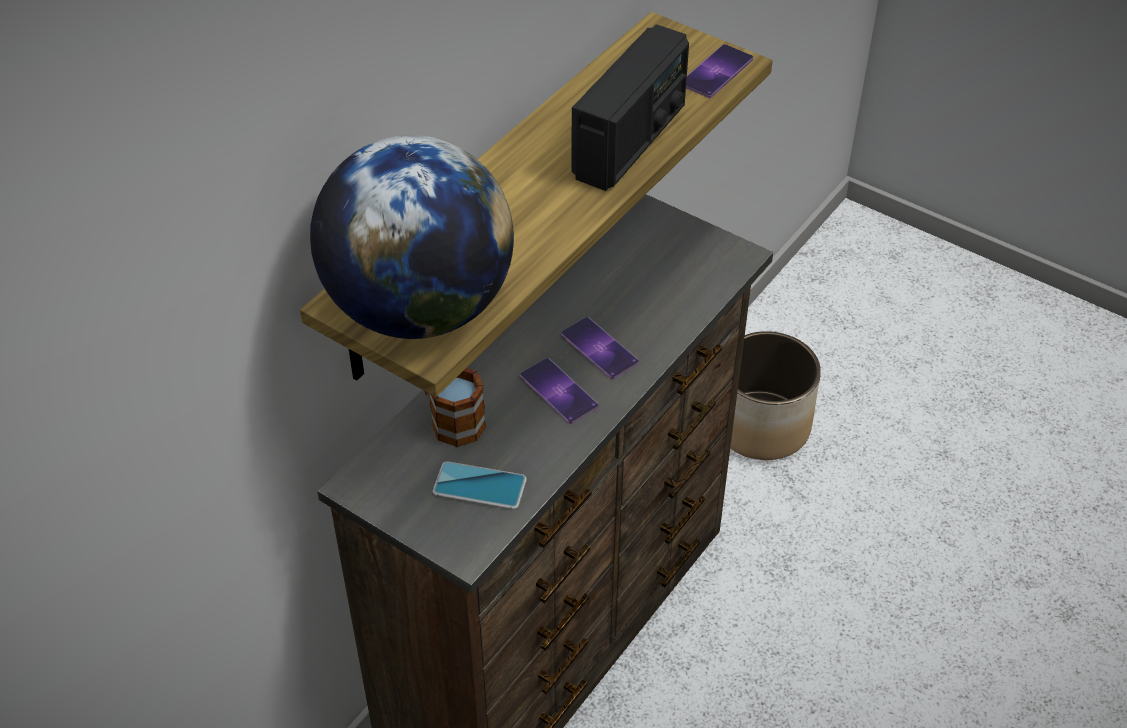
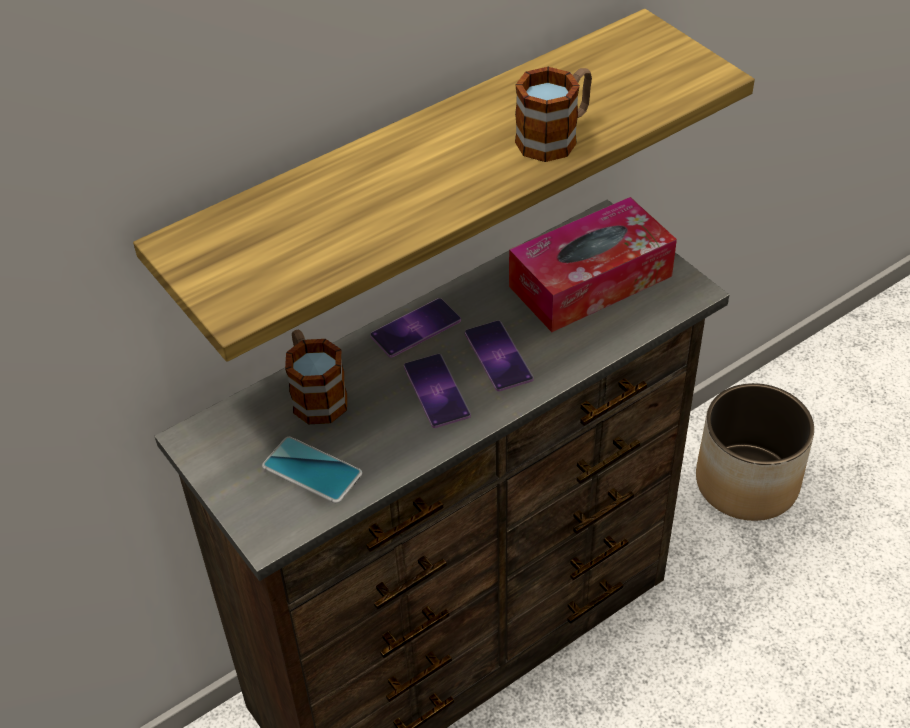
camera: 20 degrees right, 0 degrees up
(419, 309) = (248, 266): globe -> none
(630, 141) = (555, 136): radio -> mug
(651, 265) = (590, 281): none -> tissue box
(717, 71) = (685, 80): phone -> phone (415, 328)

